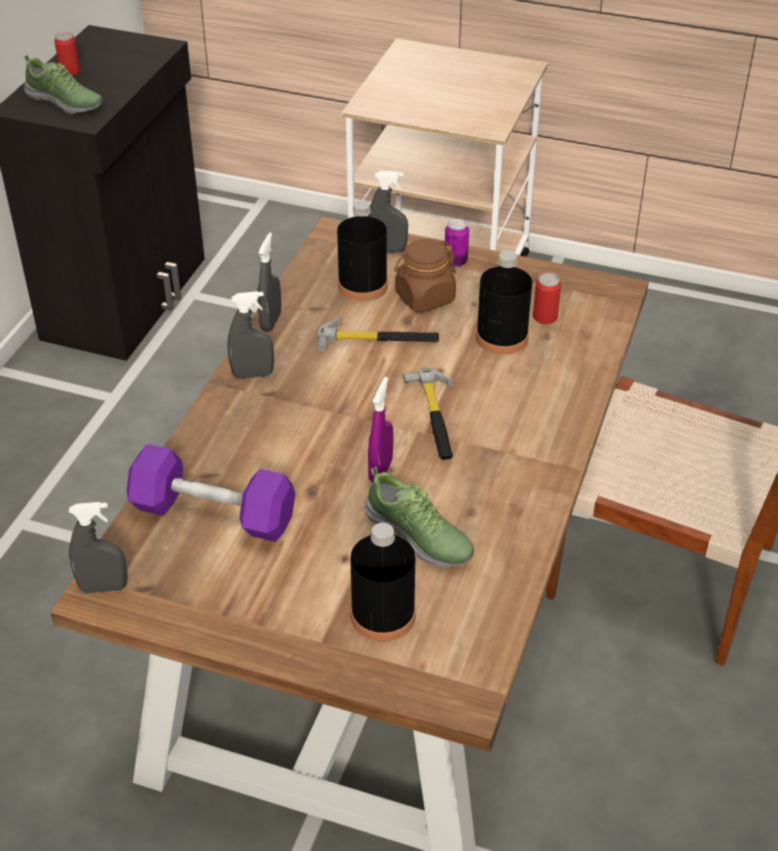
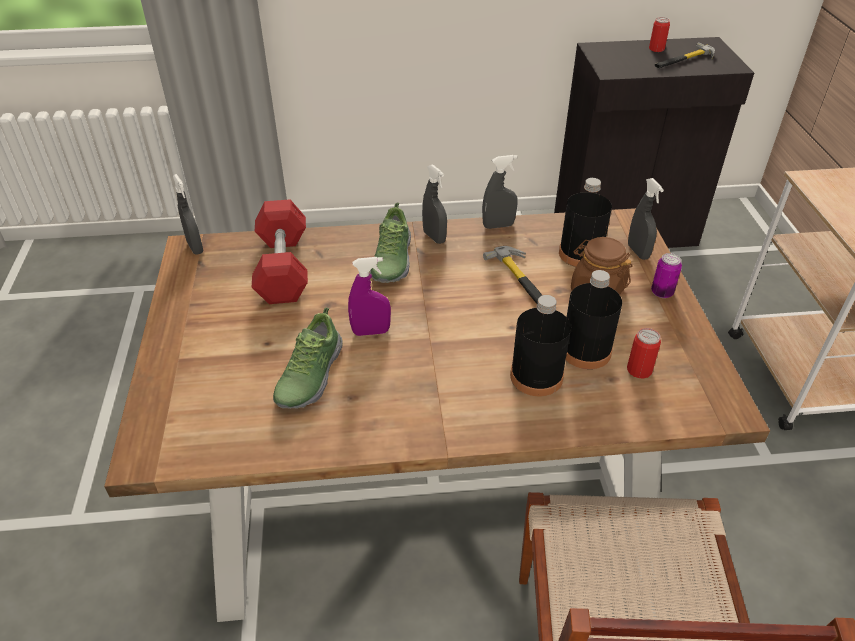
camera: 65 degrees right, 0 degrees up
(65, 102) = (621, 59): shoe -> shoe (391, 260)
(213, 513) = (283, 267): purple dumbbell -> red dumbbell
(383, 615) = (215, 382): black bottle -> black bottle (536, 376)
(436, 417) = (453, 342): hammer -> hammer (683, 60)

